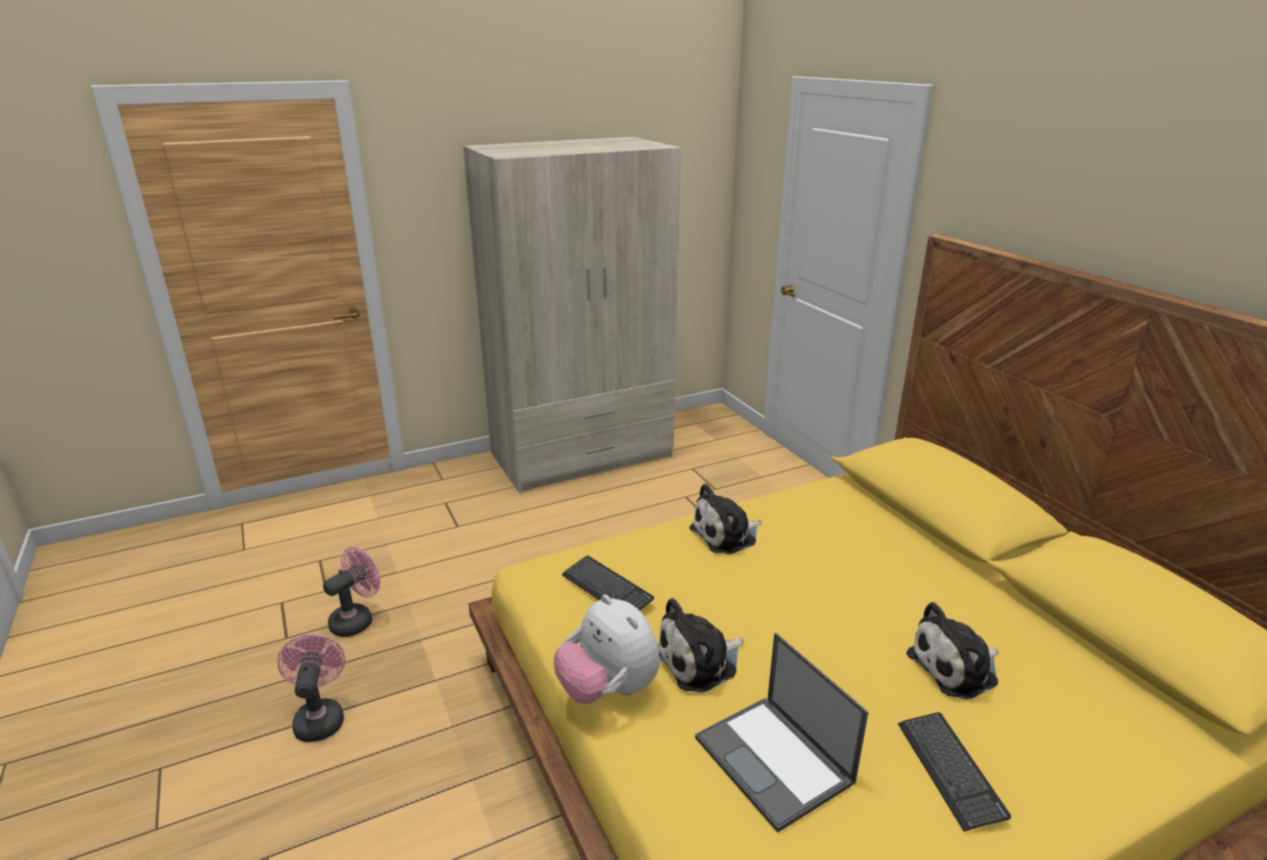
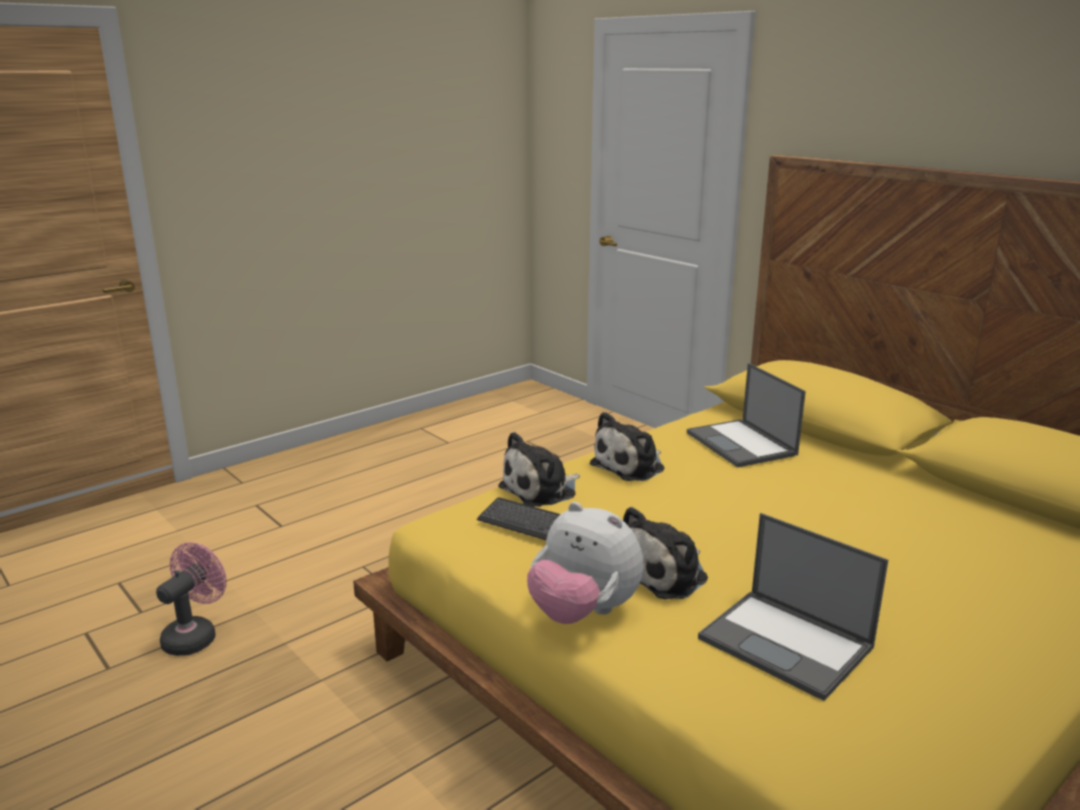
camera: 15 degrees left, 5 degrees down
(320, 717) = (190, 743): pink fan -> none
(582, 455) = (400, 442): beige wardrobe -> none
(844, 525) = (742, 444): none -> laptop
(950, 770) = (952, 621): keyboard -> none
(956, 668) = (910, 543): plush toy -> plush toy (541, 491)

